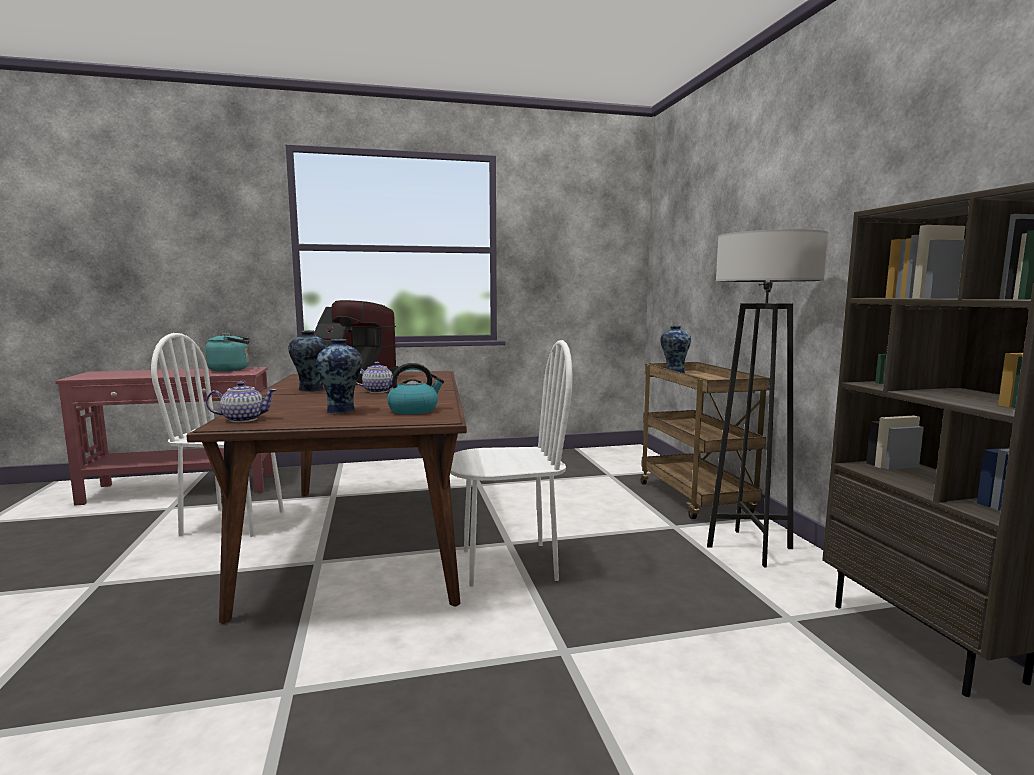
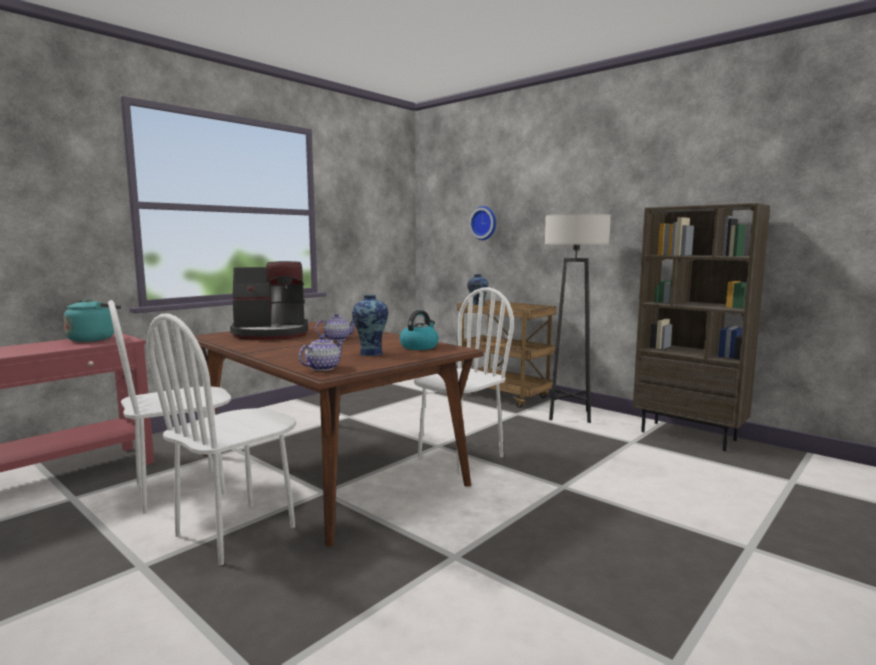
camera: 35 degrees left, 0 degrees up
(194, 577) = (236, 531): none -> white chair
(310, 390) = (275, 344): vase -> none
(706, 256) = (484, 223): none -> wall clock

